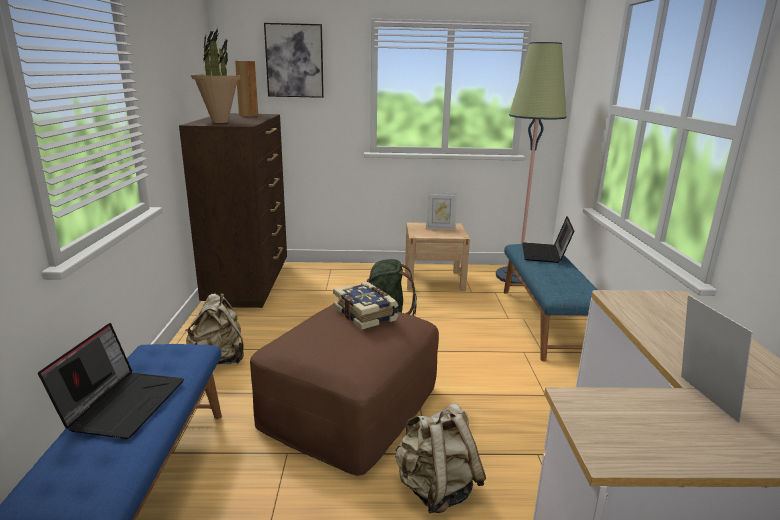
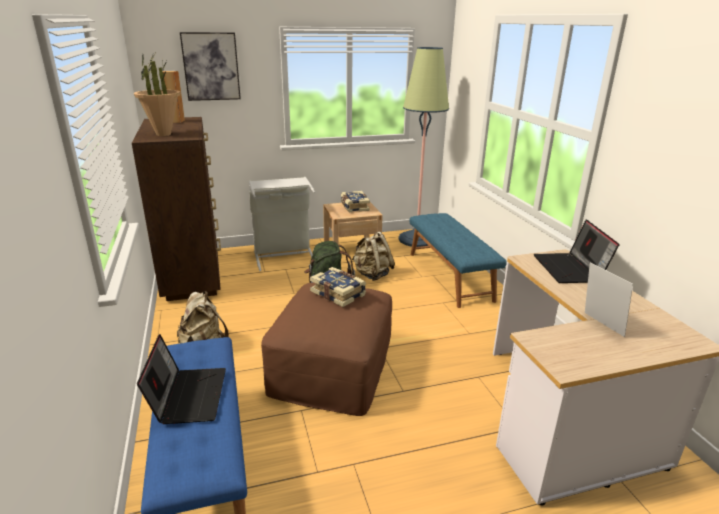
camera: 15 degrees left, 5 degrees up
(355, 276) = (284, 256): none -> grey laundry basket
(436, 489) = (420, 414): beige backpack -> beige backpack (372, 275)
(440, 228) = (354, 207): picture frame -> book
(545, 254) = (444, 222): laptop -> laptop (570, 269)

